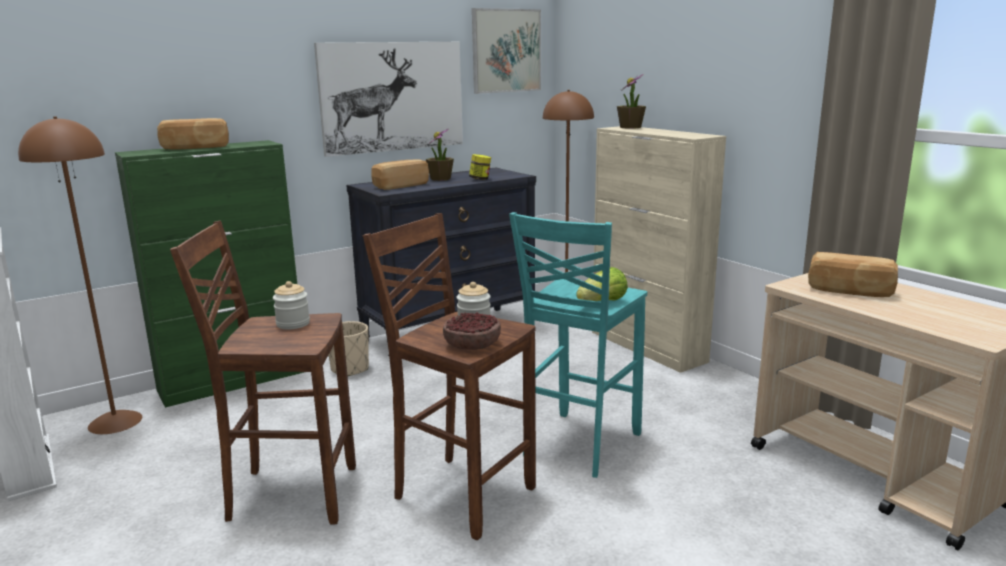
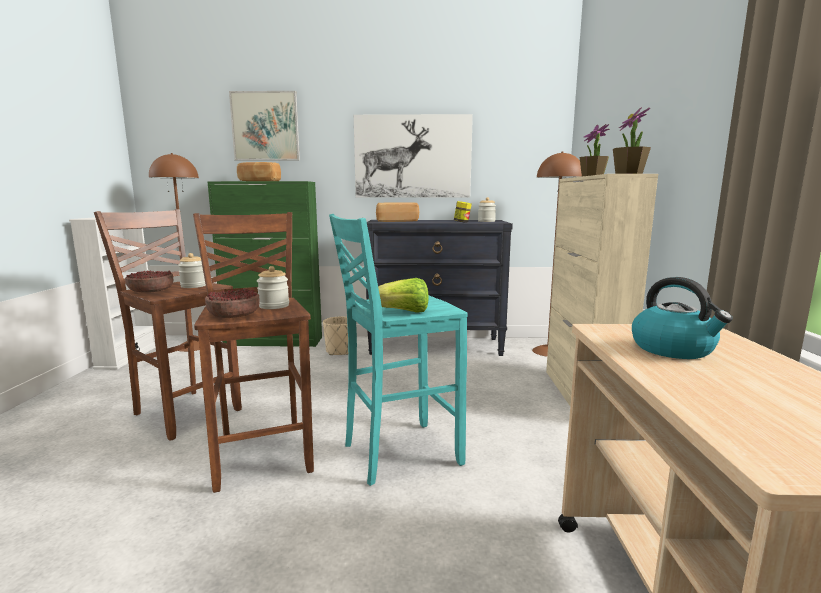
camera: 35 degrees right, 5 degrees down
(267, 343) = (151, 291): none -> bowl
(440, 179) = (437, 220): potted plant -> potted plant (628, 174)
(497, 174) = (486, 221): none -> jar
(506, 51) = (519, 122): picture -> picture (265, 126)
(849, 291) = (673, 349): bread -> kettle

